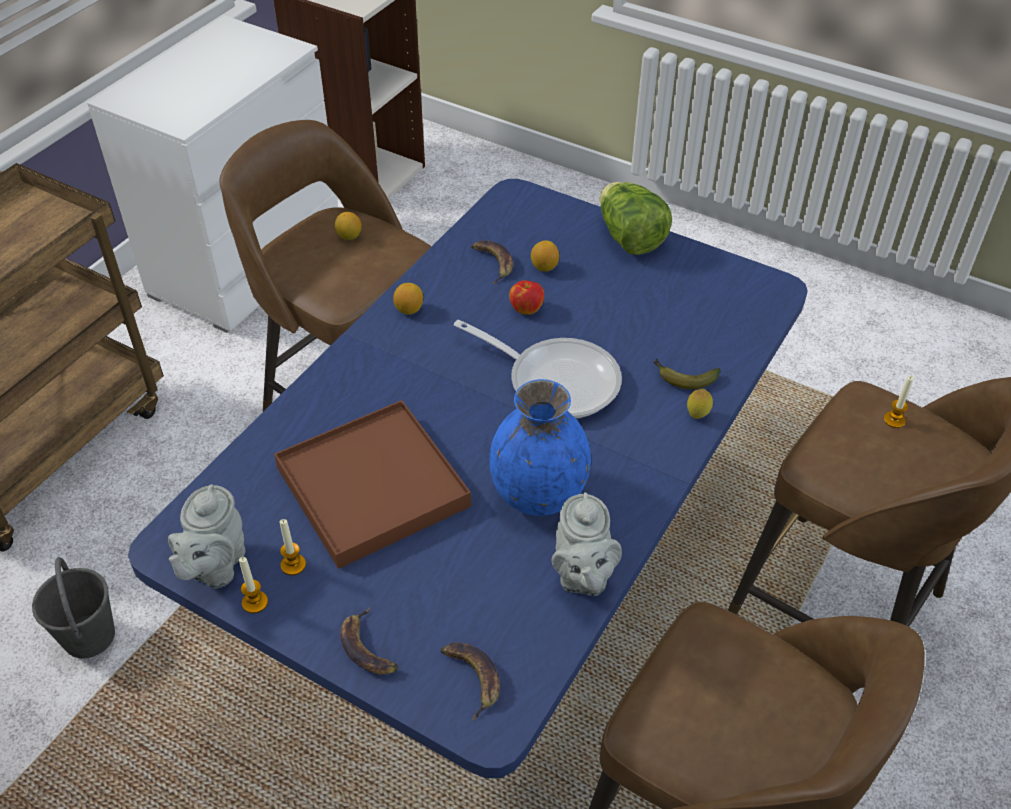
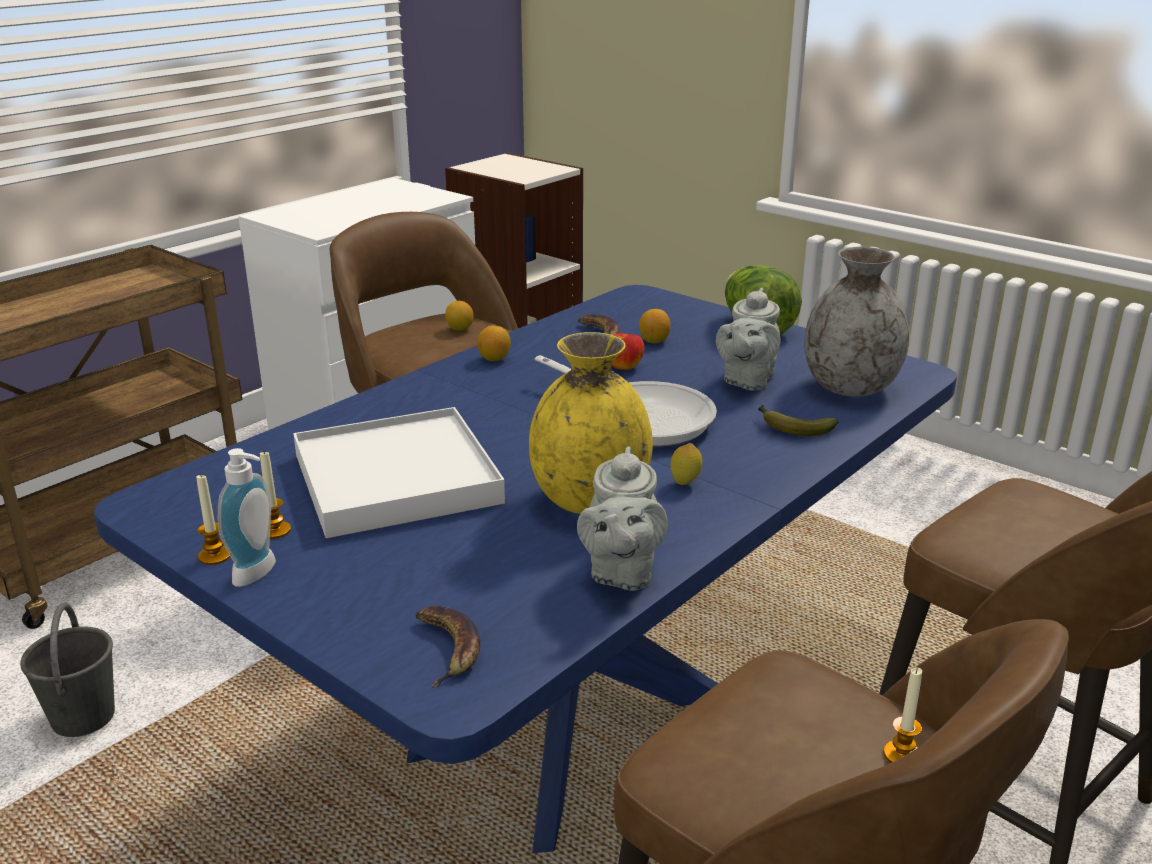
camera: 10 degrees right, 20 degrees down
(215, 567) = (185, 523): grey teapot -> grey teapot (746, 380)
(299, 618) = (259, 574): none -> soap dispenser
(368, 648) = (329, 607): banana -> none
(373, 487) = (397, 479): brown tray -> white tray
(538, 494) = (590, 501): blue vase -> yellow vase
(697, 415) = (803, 456): lemon -> lemon (685, 483)
(721, 317) = (849, 387): none -> grey vase
(894, 420) = (1061, 506): candle -> candle (902, 755)

